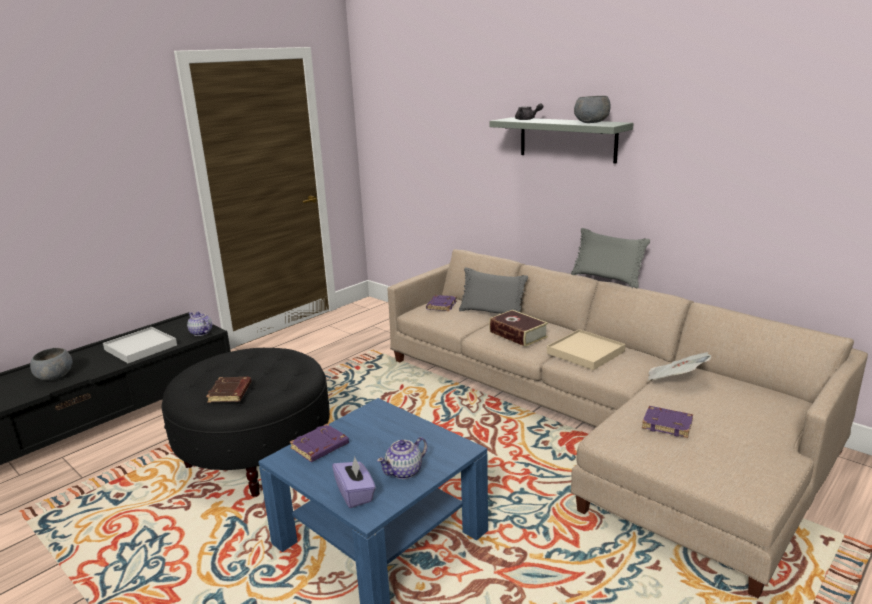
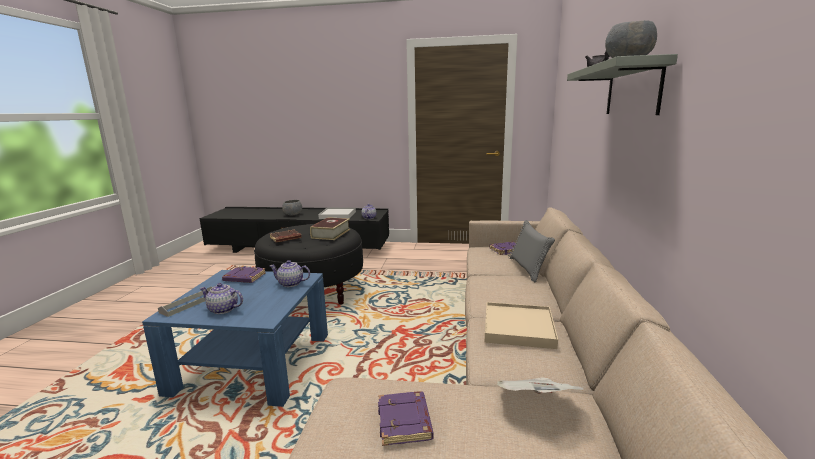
camera: 55 degrees right, 5 degrees down
(355, 494) = (189, 304): purple tissue box -> grey tray
(384, 420) = (291, 283): none -> teapot
(518, 334) = (502, 288): book -> book (331, 233)
(607, 279) = (610, 264): grey pillow -> none

